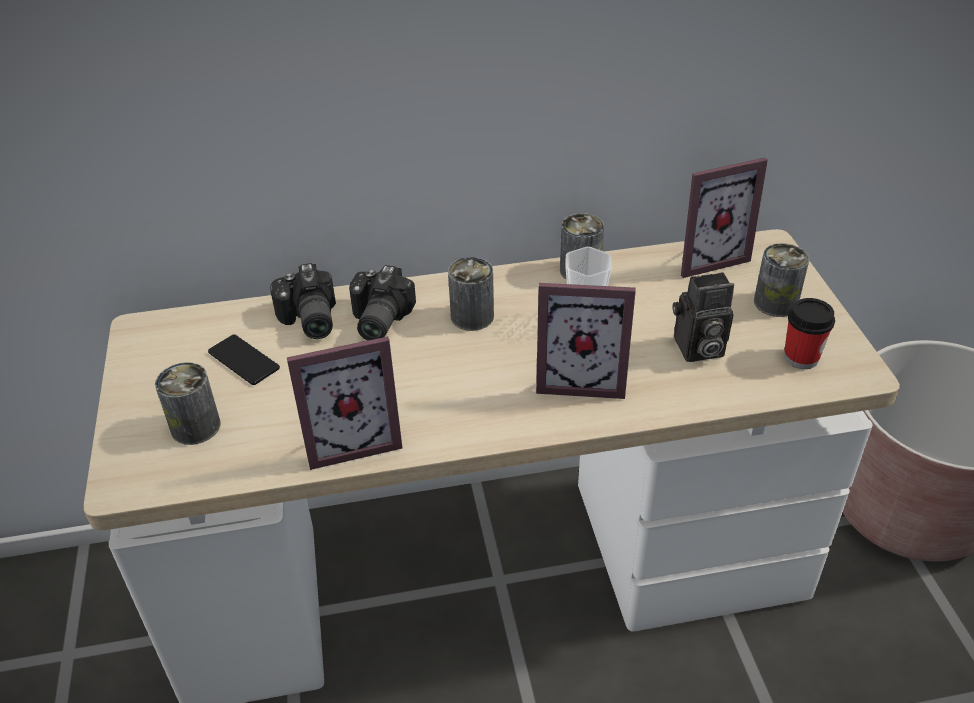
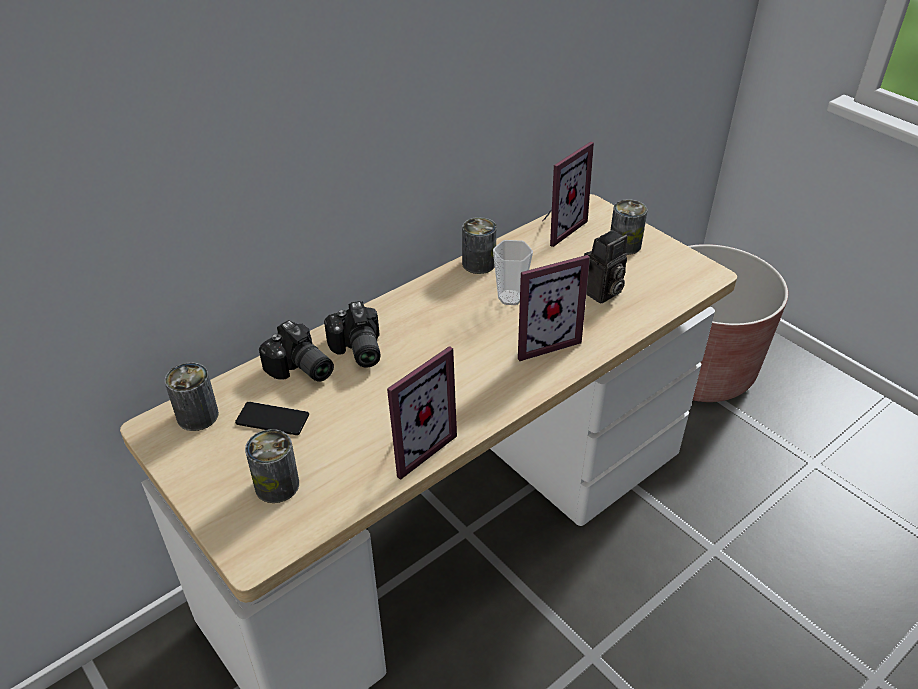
camera: 30 degrees left, 0 degrees up
(472, 316) = (427, 322): can -> can (197, 416)
(801, 358) = (668, 276): cup -> none

